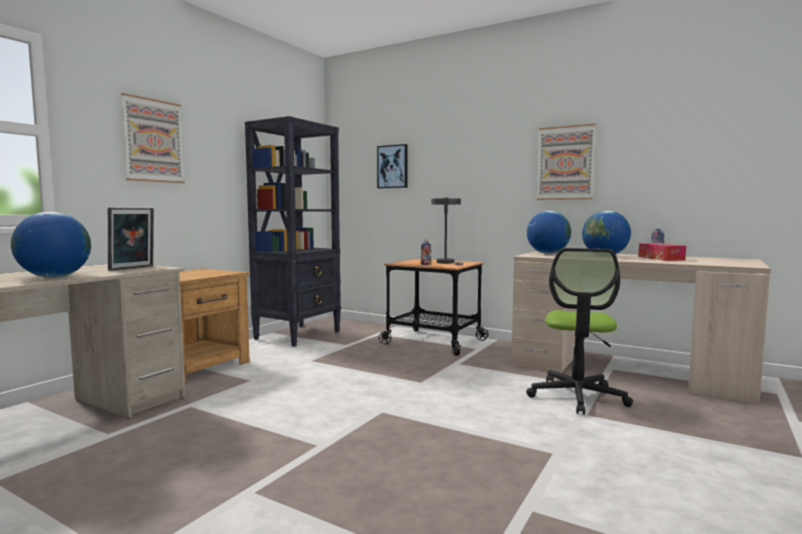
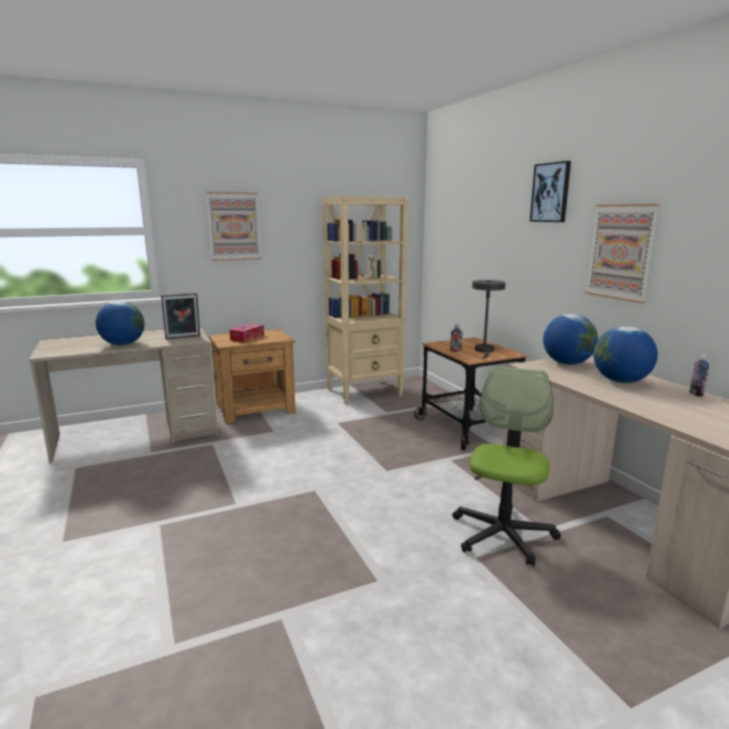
camera: 35 degrees right, 10 degrees up
(298, 335) = (365, 392): black bookcase -> beige bookcase
(393, 166) = (469, 235): picture -> picture (551, 192)
(577, 396) = (503, 534): office chair -> office chair turned 150 degrees clockwise
(660, 258) = (676, 402): tissue box -> tissue box (247, 338)

